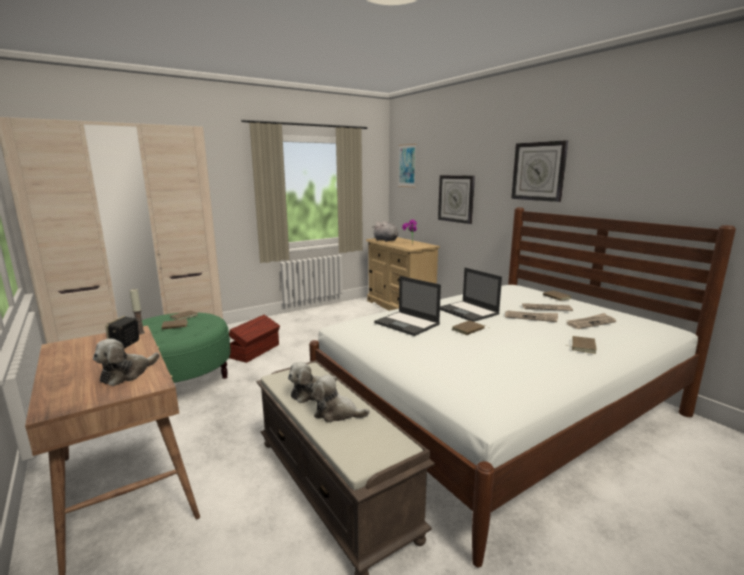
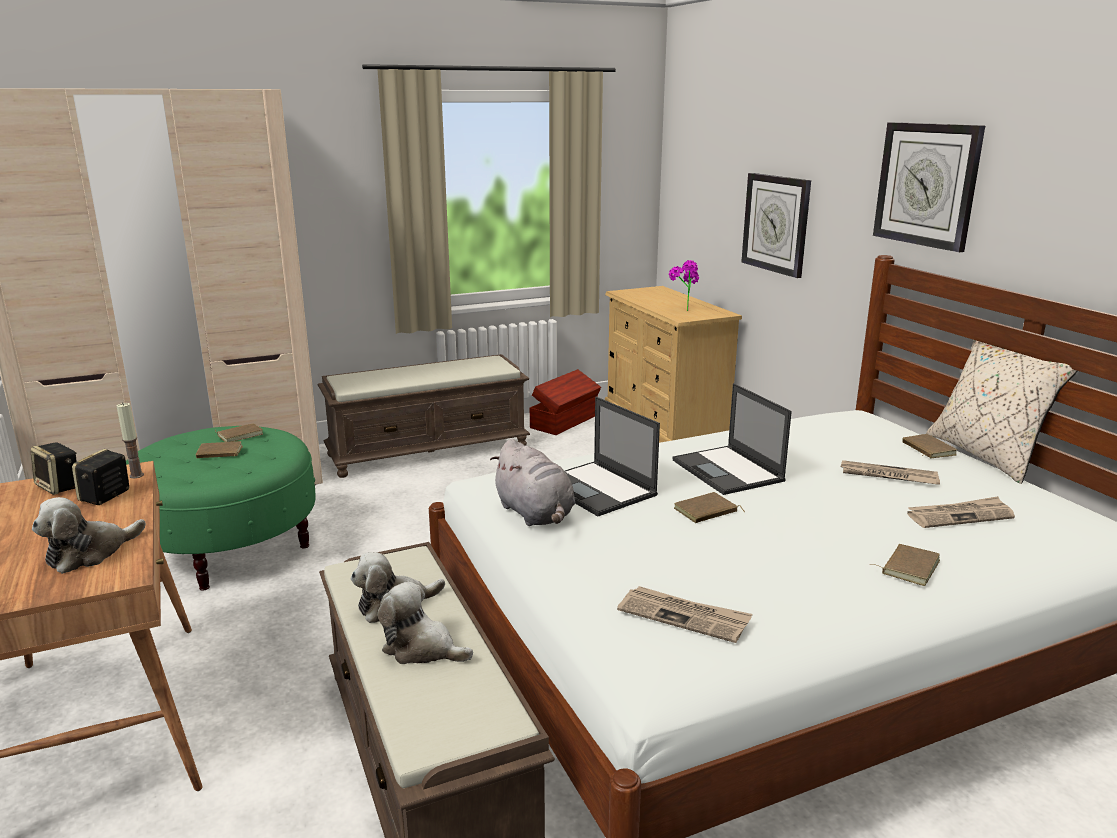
camera: 10 degrees right, 5 degrees up
(93, 341) = (60, 486): none -> speaker
(256, 351) = (370, 500): brown storage box -> brown storage box (565, 421)
(281, 325) = (429, 450): none -> brown bench
(386, 240) = (643, 297): grey plush toy -> grey plush toy (535, 514)
(407, 165) = (693, 147): picture -> none
(531, 317) = (844, 493): newspaper -> newspaper (684, 616)
(583, 298) = (987, 456): none -> beige pillow

